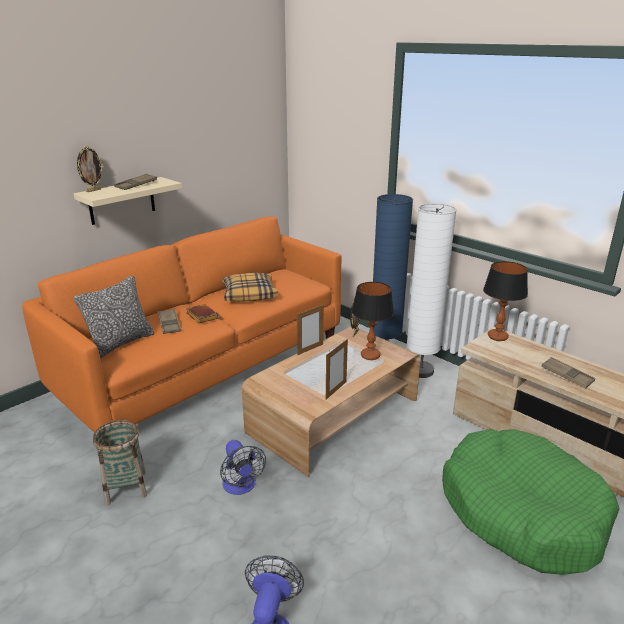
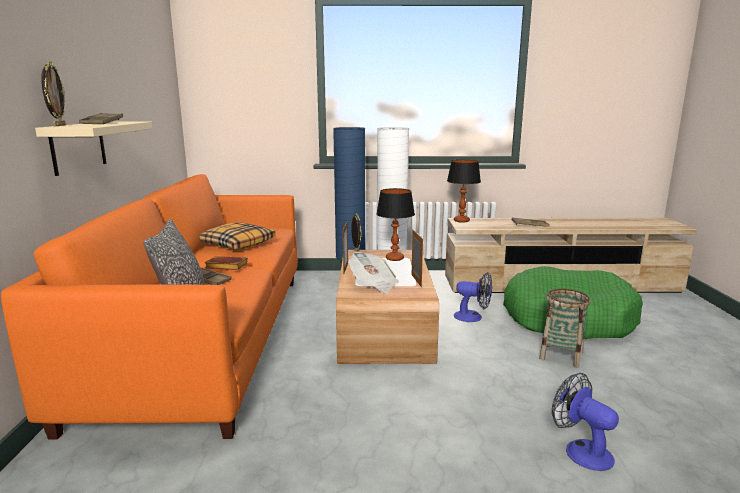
camera: 45 degrees left, 10 degrees down
(126, 487) = (306, 455): basket -> basket (561, 355)
(241, 487) = (404, 394): fan -> fan (473, 317)
(296, 378) = (373, 284): none -> newspaper

